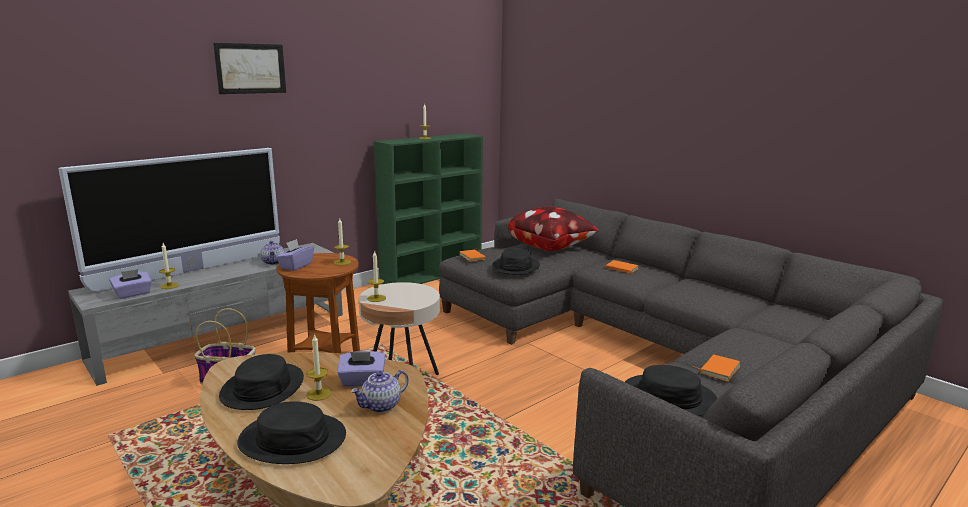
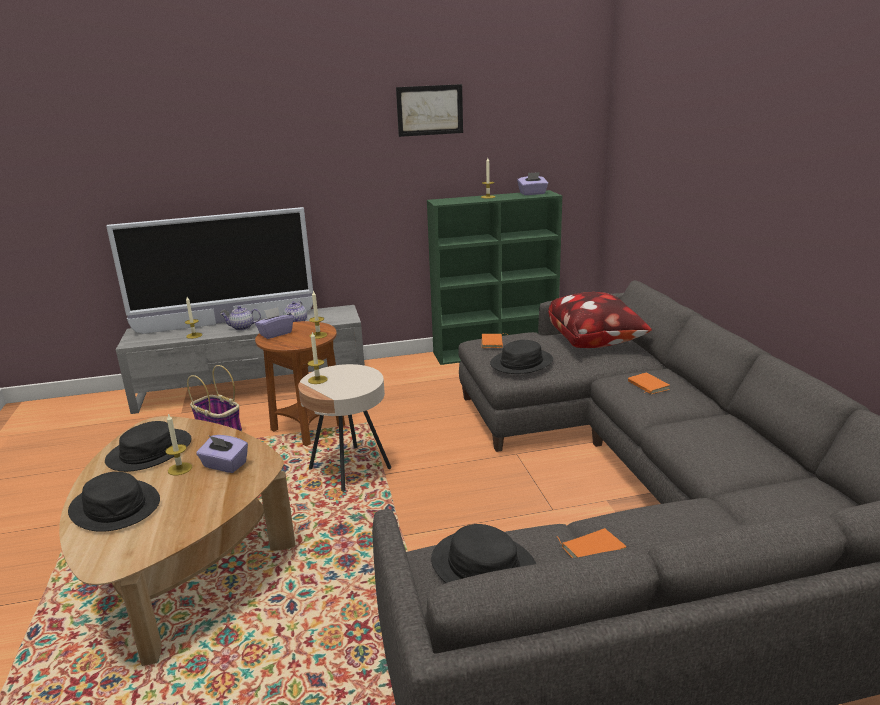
camera: 30 degrees right, 5 degrees up
(133, 294) = (162, 339): purple tissue box -> purple tissue box (532, 193)
(251, 68) = (287, 126): picture -> picture (430, 110)
(381, 406) = (210, 494): teapot -> teapot (242, 327)

